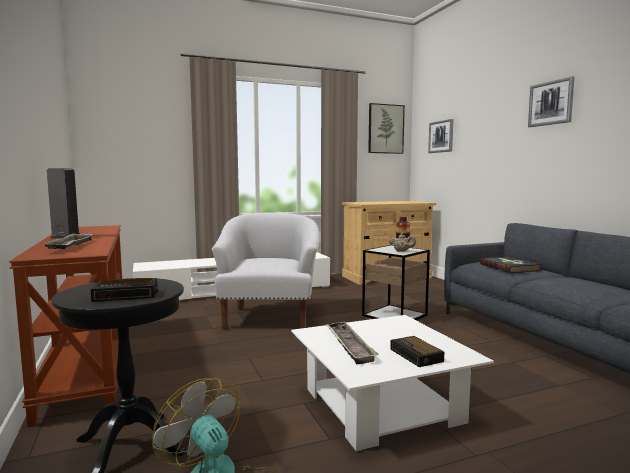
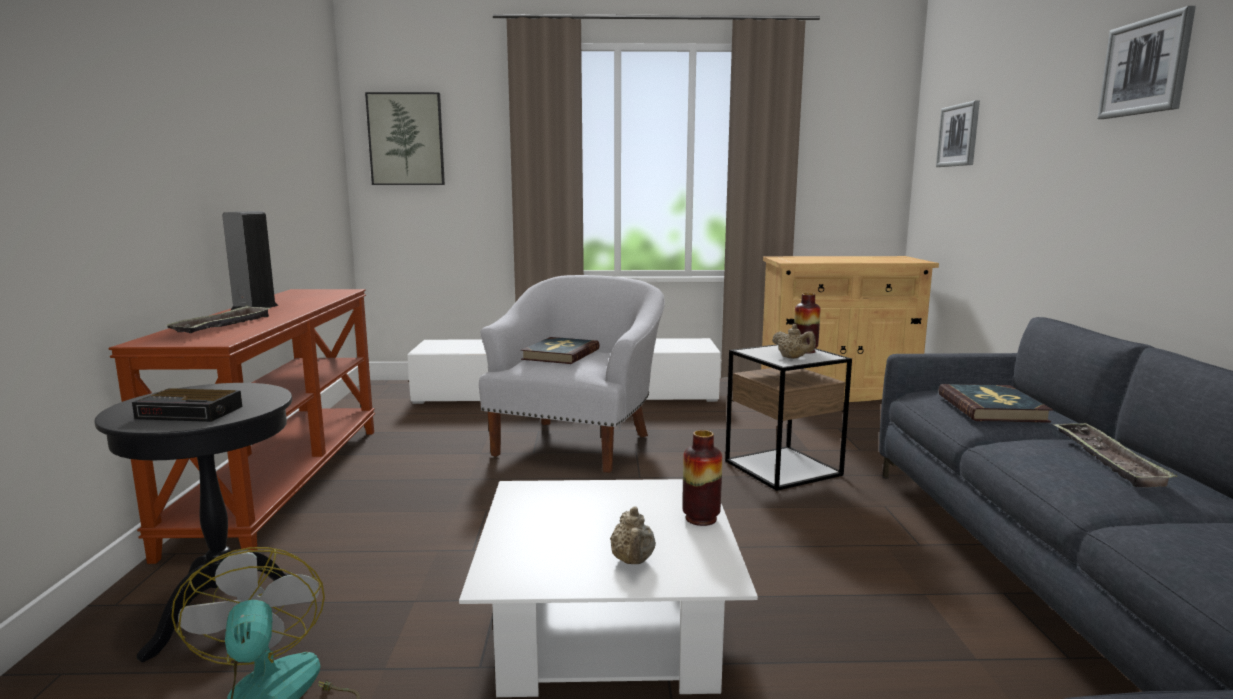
camera: 20 degrees right, 5 degrees up
(260, 260) = (560, 354): none -> book
(349, 346) = (548, 524): tray -> tray (1107, 459)
(385, 129) = (861, 121): picture -> picture (406, 139)
(417, 356) = (633, 561): alarm clock -> beige teapot
(424, 332) = (701, 518): none -> vase

